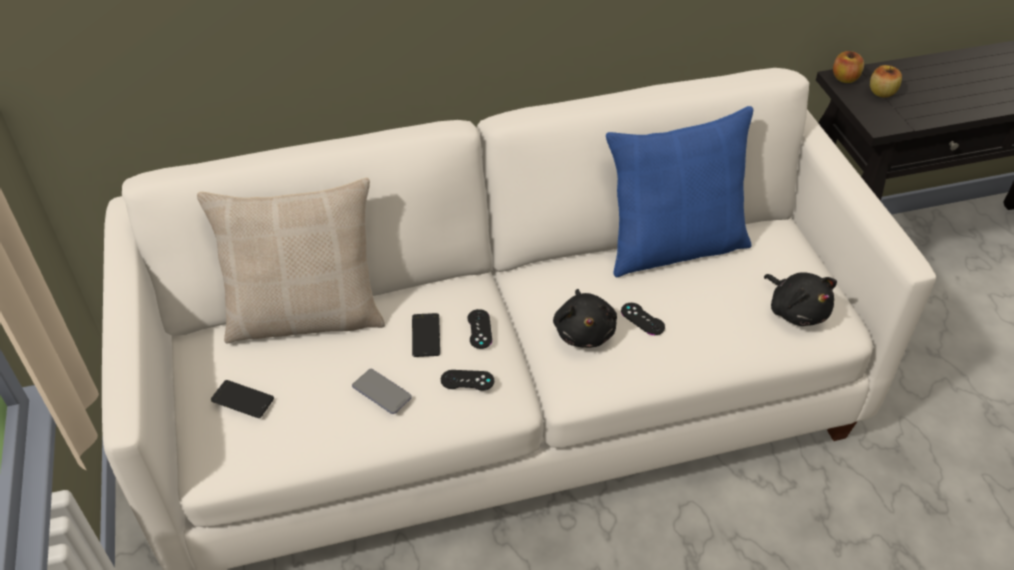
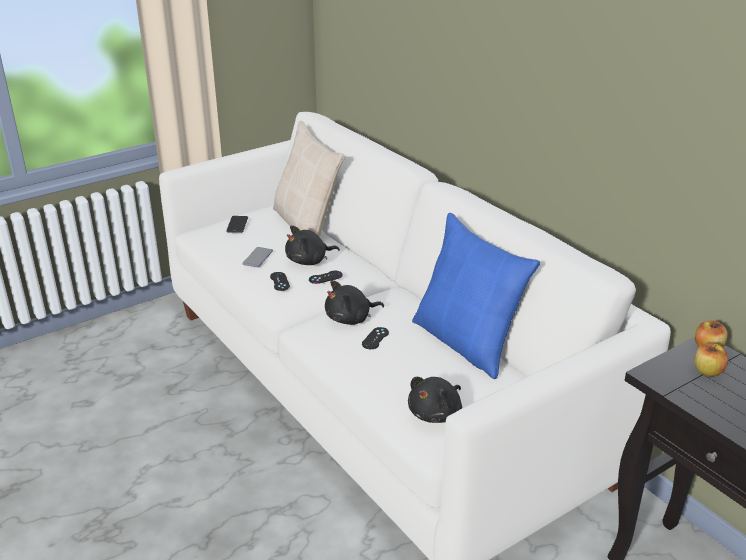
camera: 70 degrees right, 15 degrees down
(426, 335) = (309, 261): phone -> black plush toy

